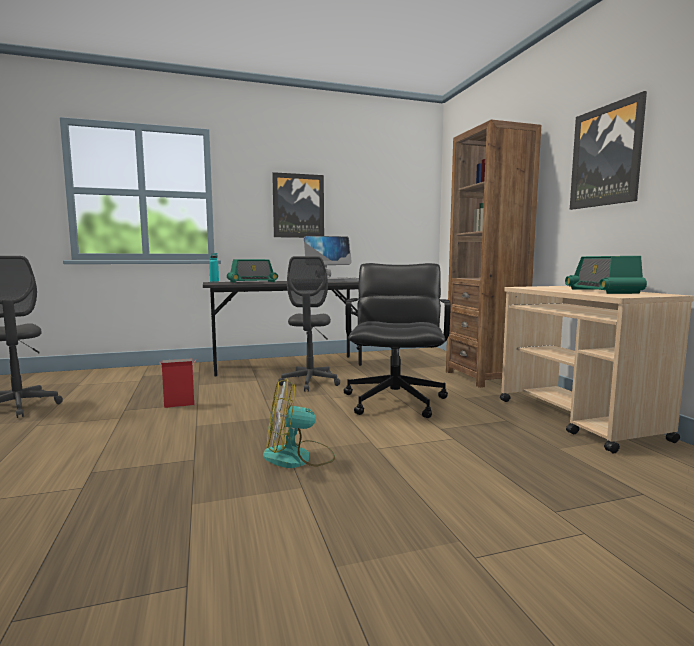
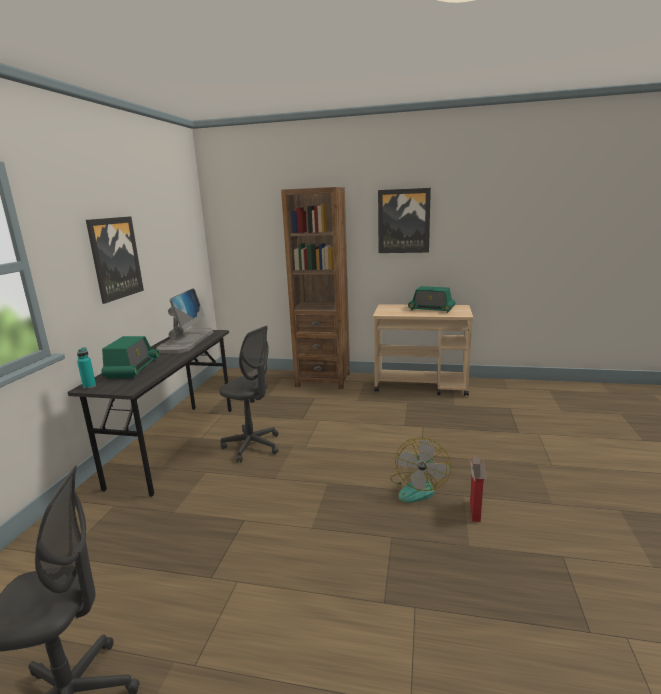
camera: 60 degrees left, 10 degrees up
(180, 405) = (237, 532): cardboard box -> cardboard box (474, 511)
(395, 401) = (341, 424): black office chair -> none

